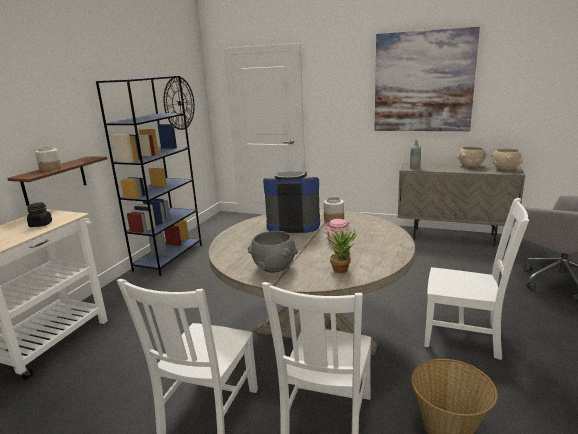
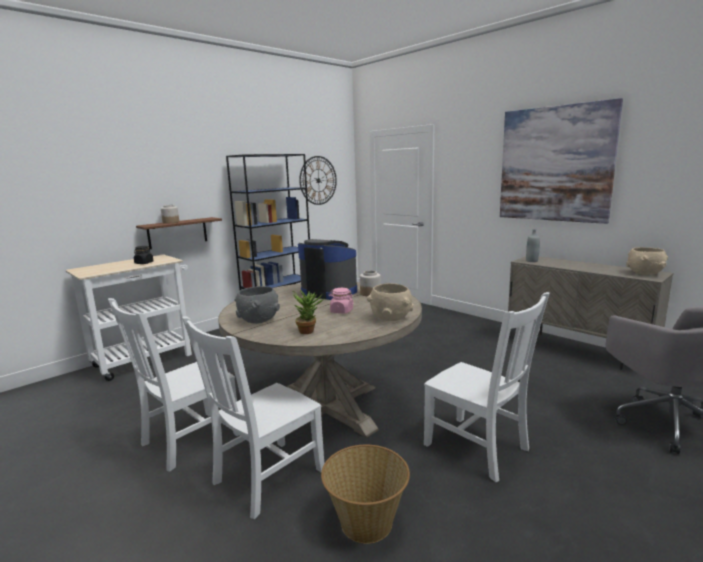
camera: 25 degrees right, 5 degrees down
(470, 166) = (603, 266): beige bowl -> beige bowl (390, 318)

